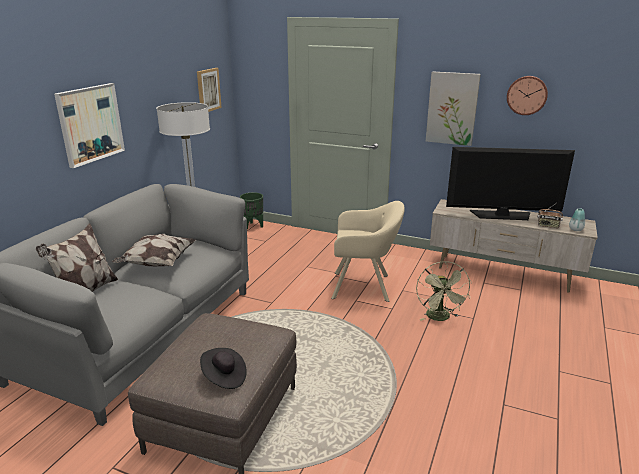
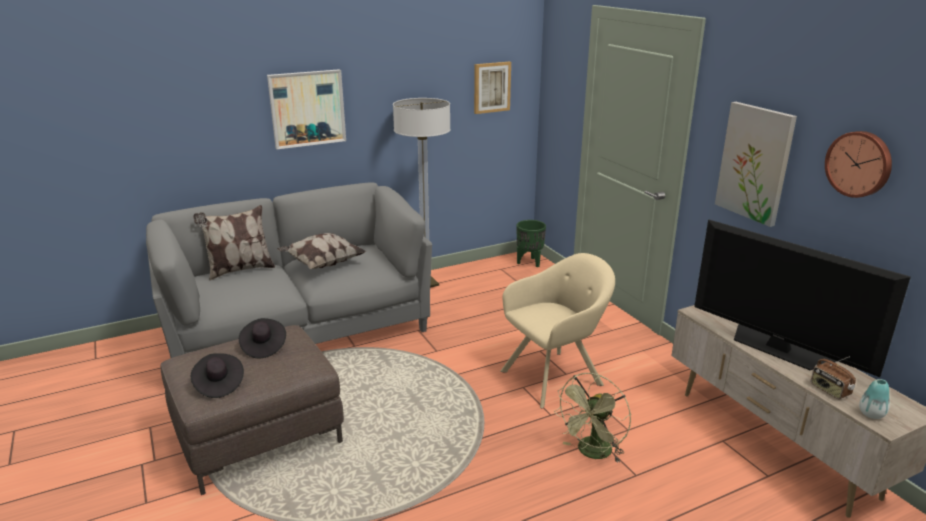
camera: 40 degrees right, 0 degrees up
(213, 336) = (263, 347): none -> black hat
(364, 286) = (555, 376): beige armchair -> beige armchair turned 75 degrees counterclockwise

